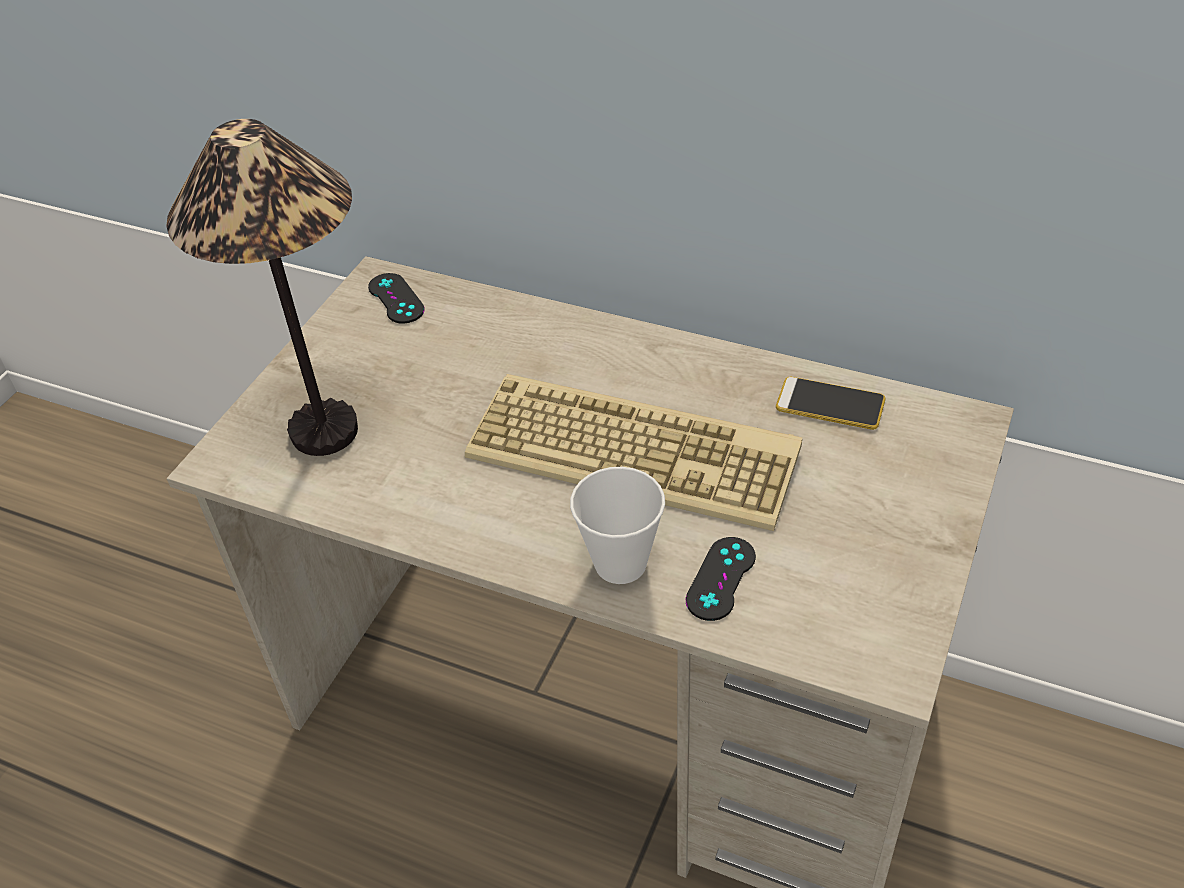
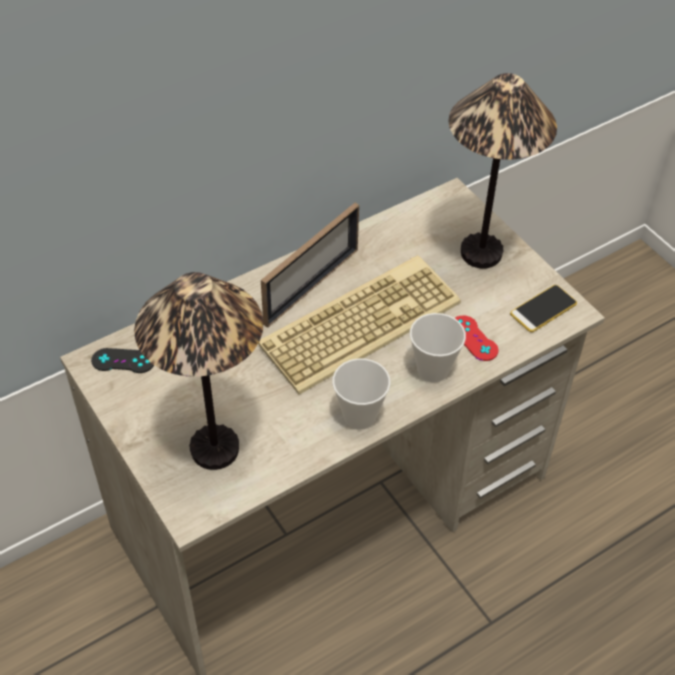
camera: 60 degrees left, 5 degrees up
(476, 530) = (359, 416): none -> cup
(652, 377) = (311, 286): none -> picture frame
(721, 579) = (474, 338): black game controller -> red game controller
(830, 404) = (396, 234): phone -> phone (543, 309)
(895, 507) = (482, 253): none -> table lamp

